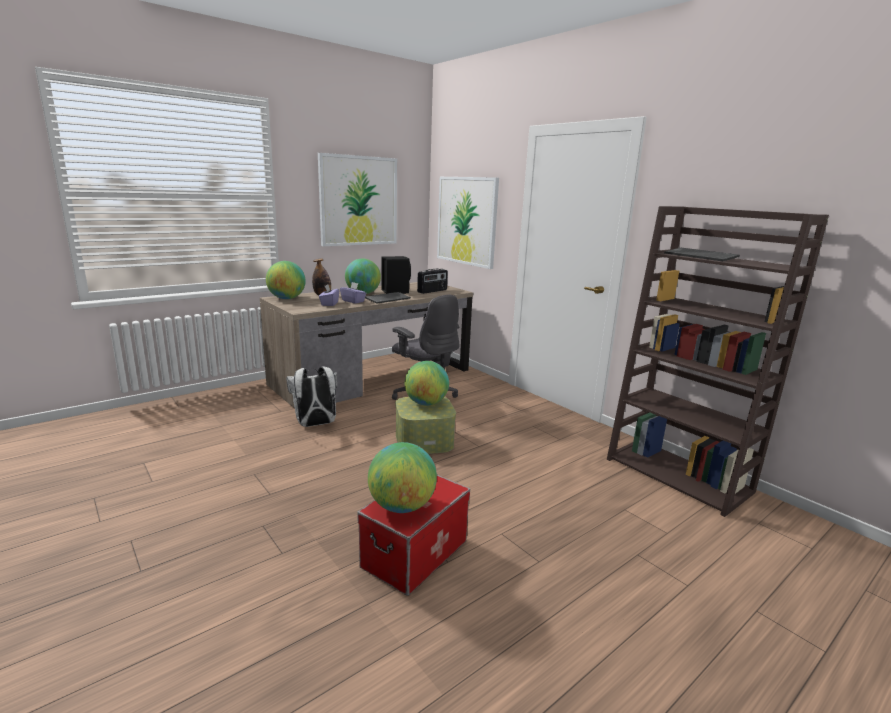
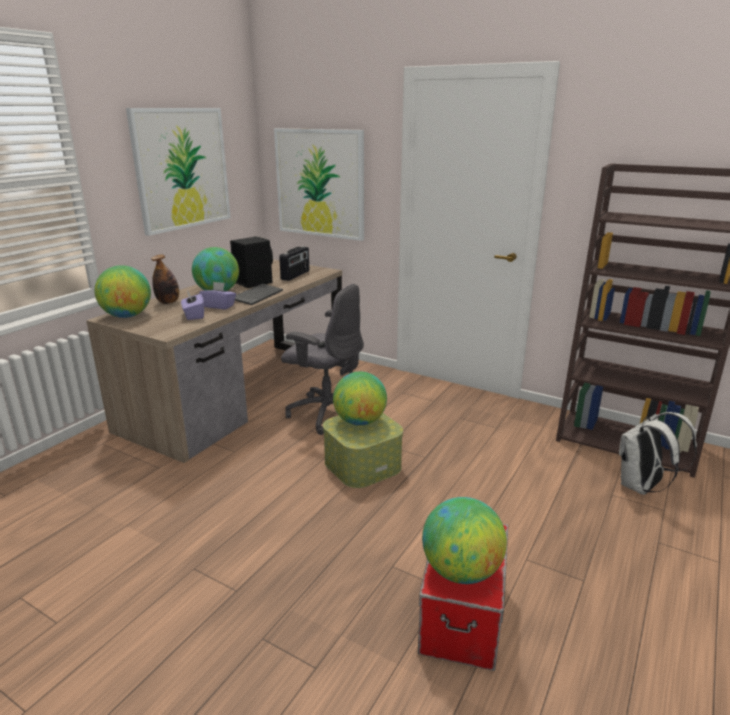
camera: 20 degrees left, 5 degrees up
(315, 424) = (218, 475): white backpack -> white backpack (642, 487)
(701, 256) = (646, 218): keyboard -> none

